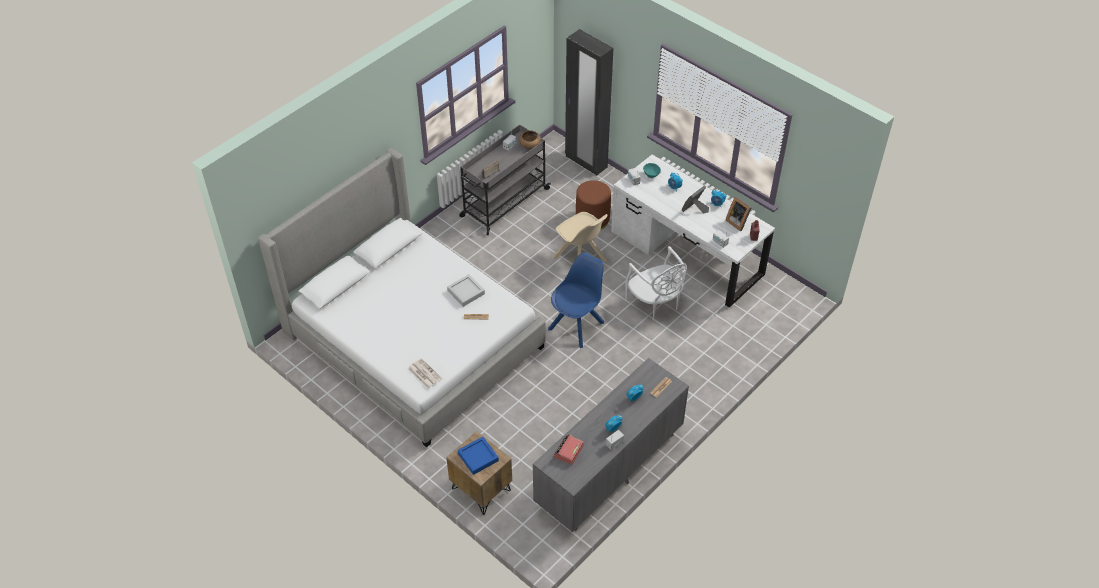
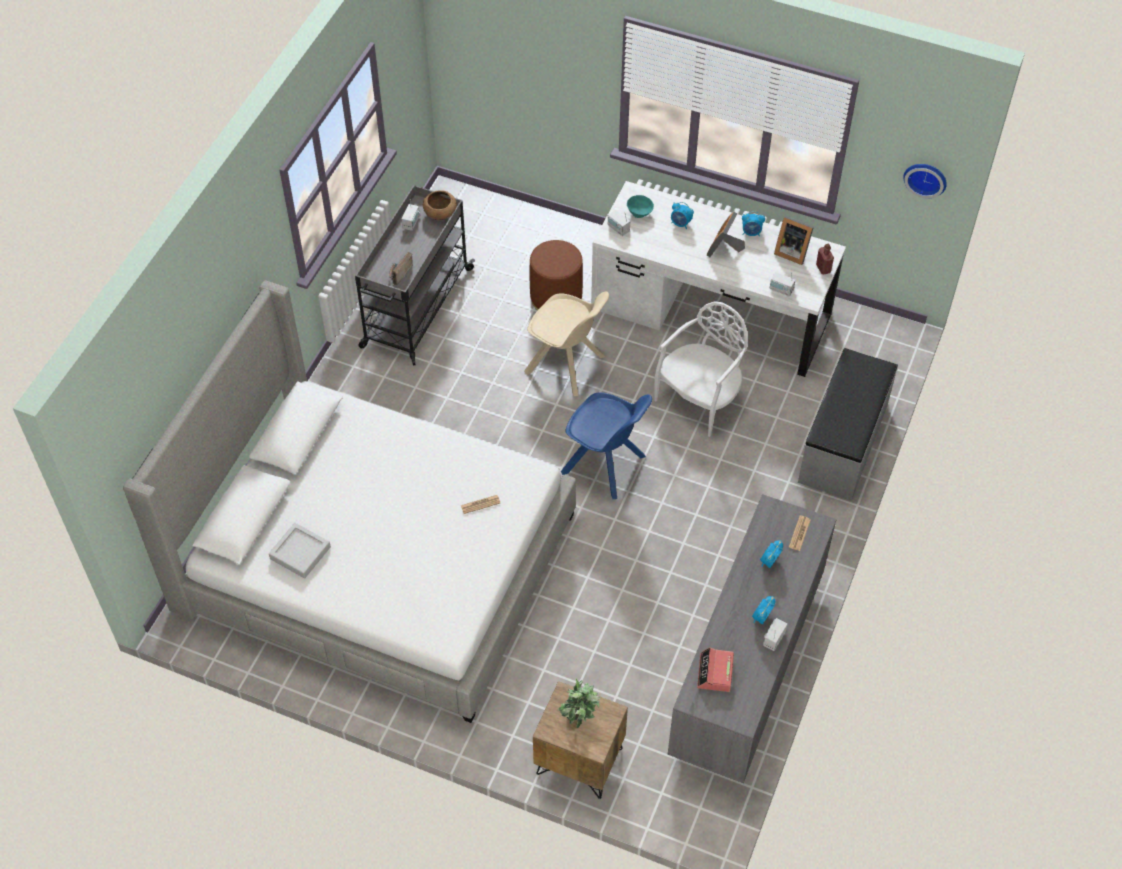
camera: 20 degrees left, 5 degrees up
(424, 373) = (444, 617): newspaper -> none
(466, 292) = (448, 471): grey tray -> grey tray (300, 553)
(478, 457) = (579, 721): blue tray -> potted plant
(577, 325) = (605, 466): blue chair -> blue chair turned 105 degrees clockwise
(586, 162) = (507, 212): black wardrobe -> none
(655, 303) = (700, 400): white chair -> white chair turned 90 degrees counterclockwise
(736, 354) = (844, 444): none -> grey bench
(828, 191) = (926, 178): none -> wall clock

